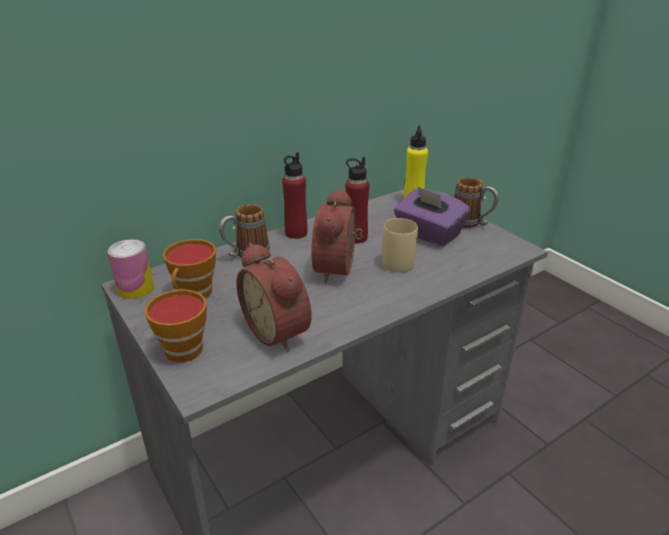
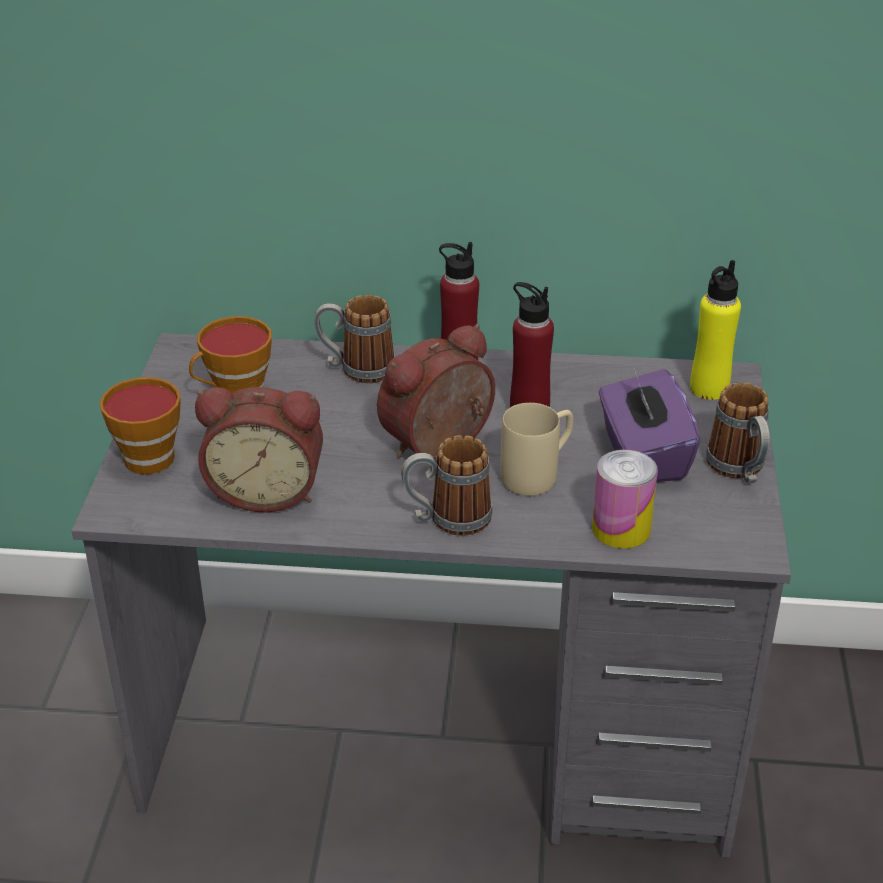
camera: 40 degrees right, 5 degrees up
(135, 288) = (185, 357): can -> can (621, 529)
(279, 331) = (267, 490): alarm clock -> alarm clock turned 90 degrees counterclockwise
(390, 298) = (447, 519): none -> mug

